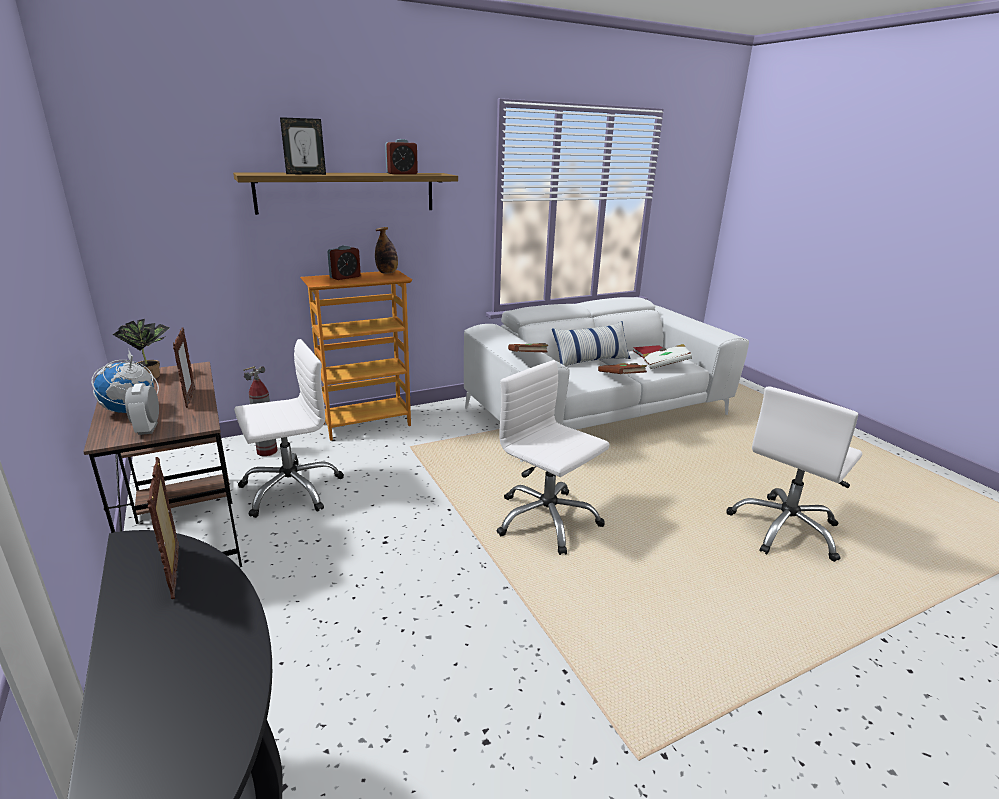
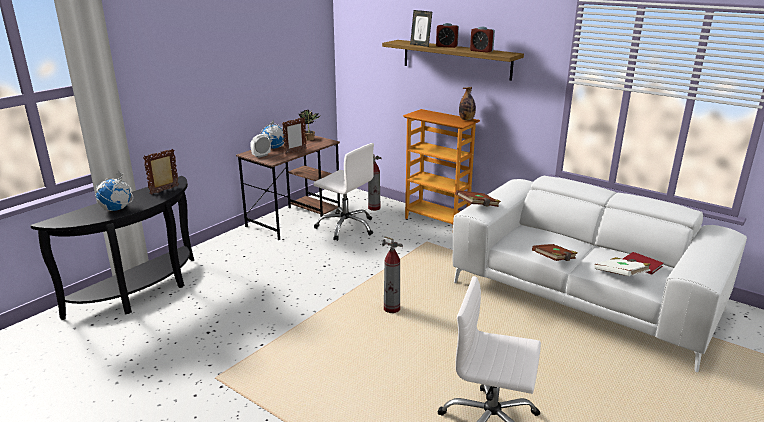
camera: 65 degrees right, 0 degrees up
(199, 681) = (117, 209): none -> globe
(345, 277) = (437, 115): alarm clock -> alarm clock (446, 46)
(546, 520) = (392, 309): white office chair -> fire extinguisher
(591, 361) = (574, 242): pillow -> none

